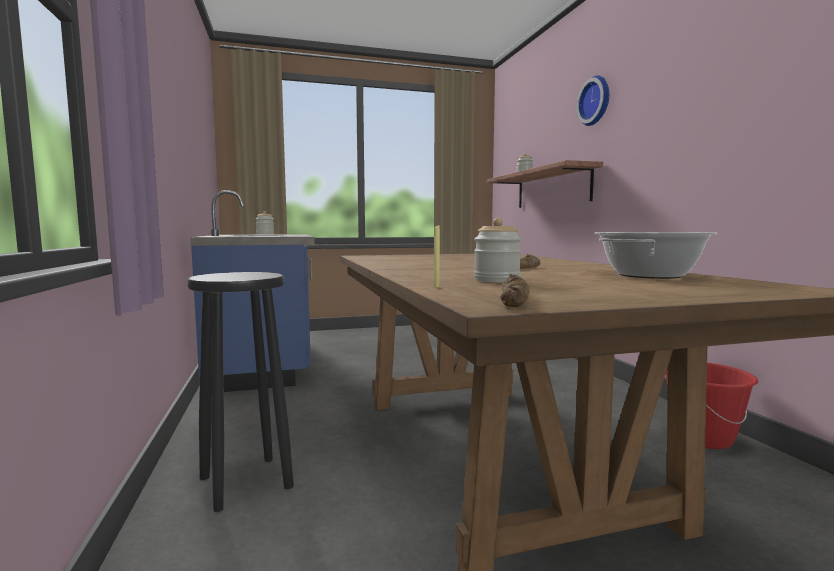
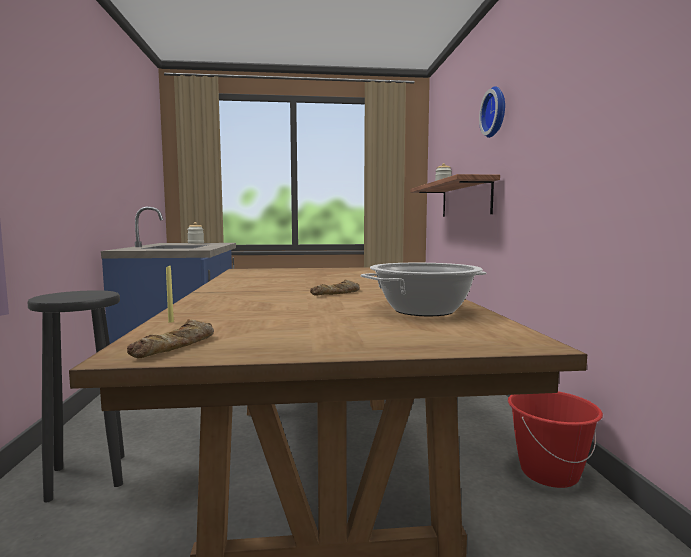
camera: 10 degrees right, 0 degrees up
(496, 280) = (252, 313): jar -> none

